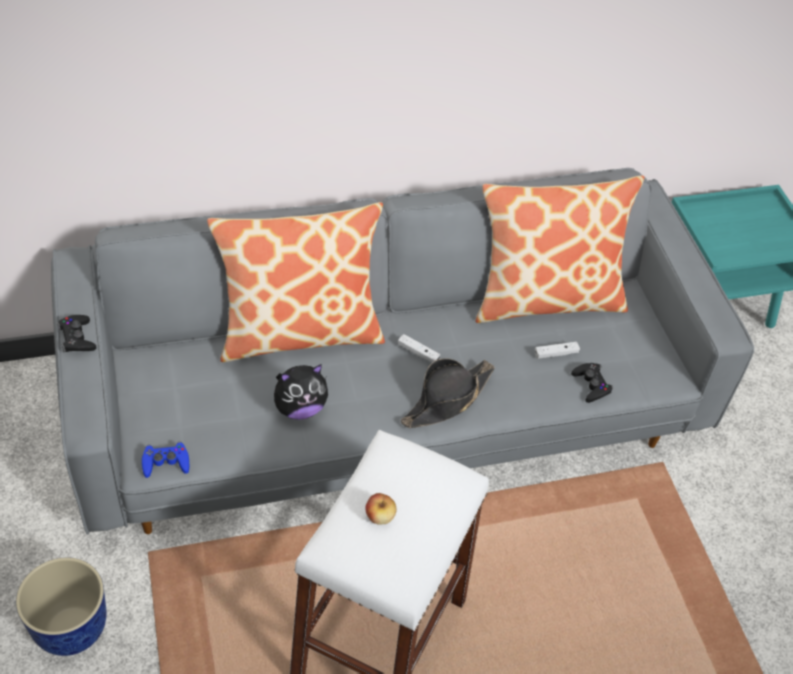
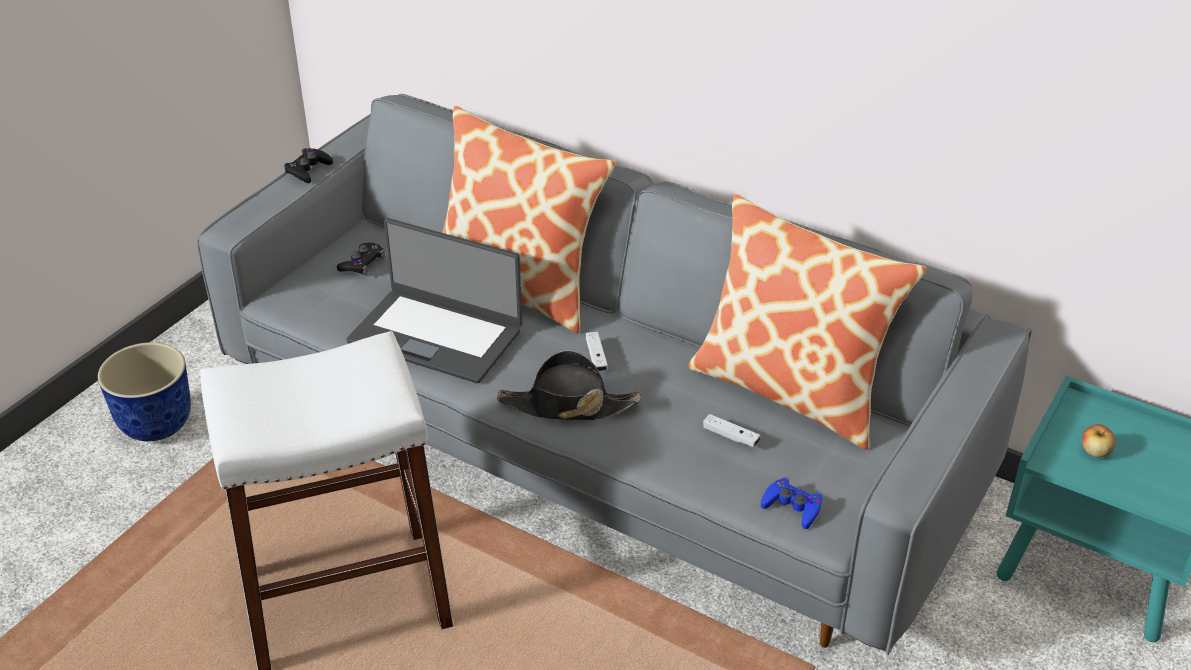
camera: 50 degrees right, 10 degrees down
(166, 462) = (288, 309): blue game controller -> blue game controller (792, 507)
(300, 408) = (436, 335): plush toy -> laptop
(380, 516) = (296, 383): apple -> apple (1095, 452)
(591, 385) = (727, 482): black game controller -> black game controller (362, 263)

